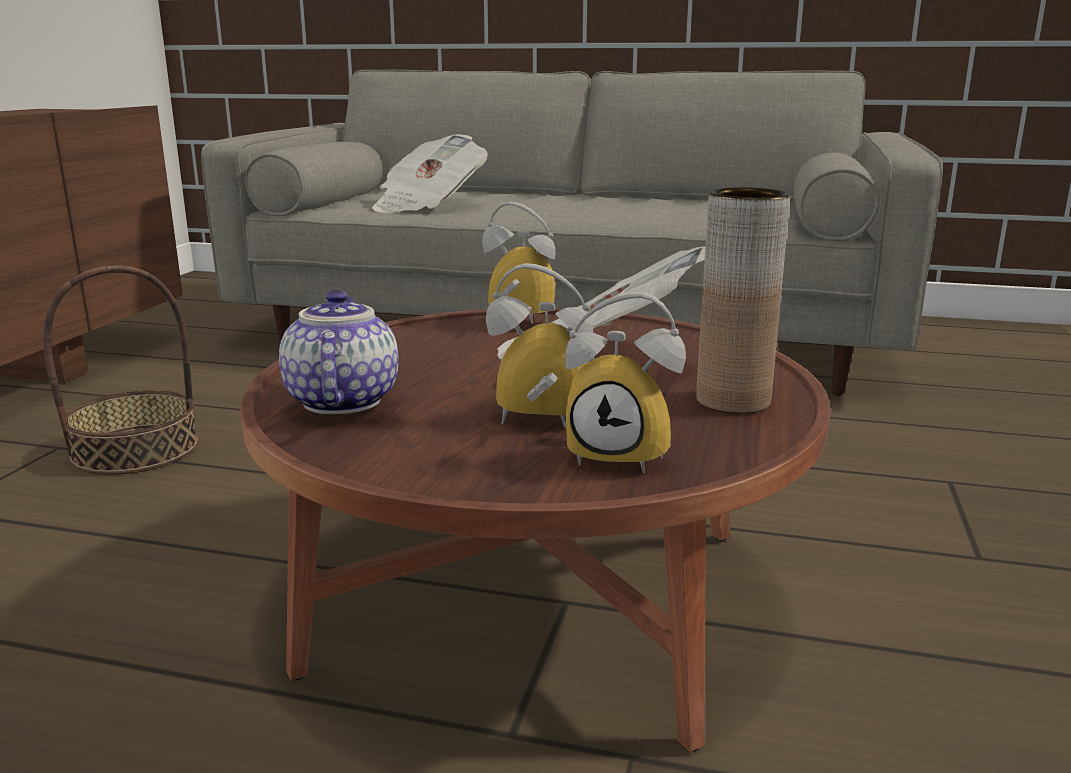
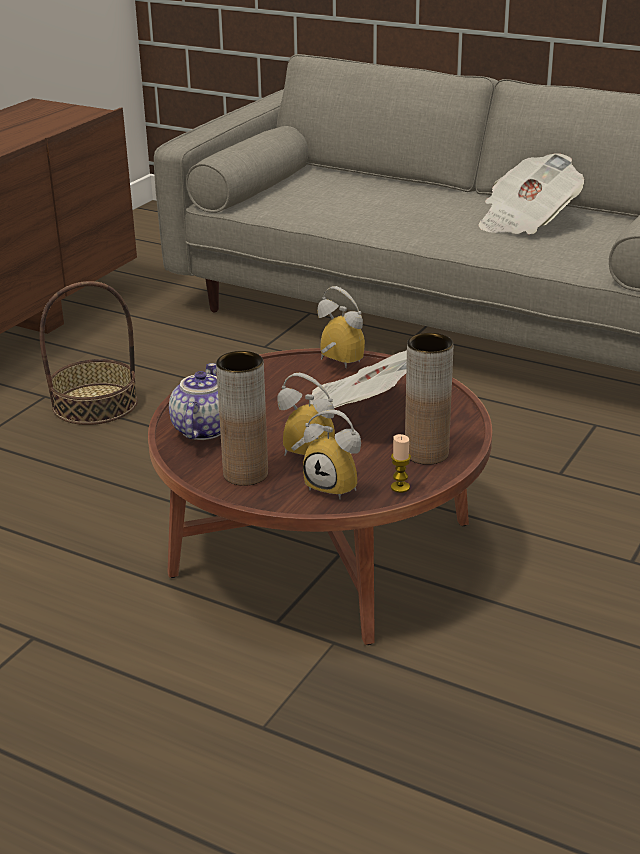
camera: 15 degrees right, 10 degrees up
(428, 206) = (332, 207): newspaper -> newspaper (526, 222)
(446, 454) = (245, 474): none -> brown vase
(738, 444) = (400, 487): none -> candle

